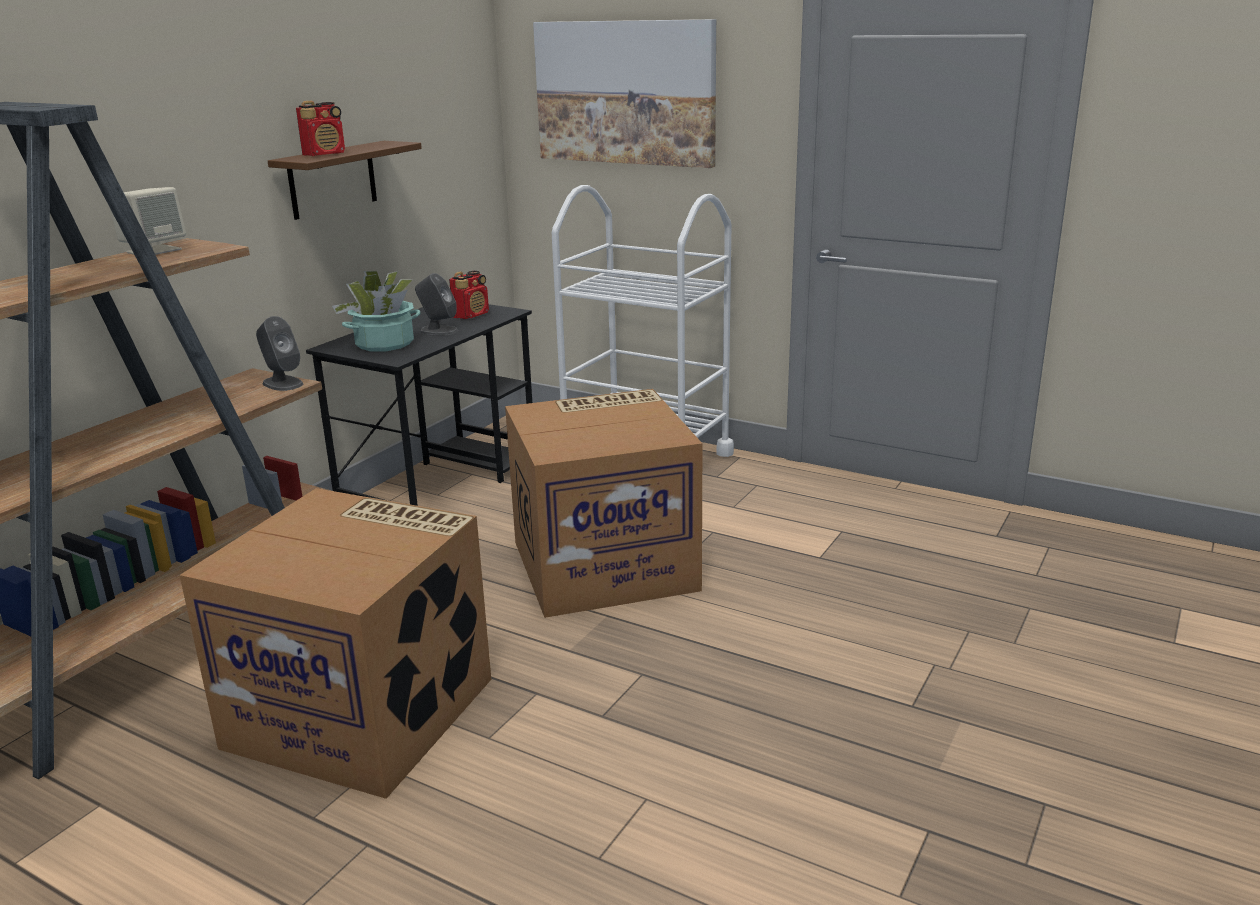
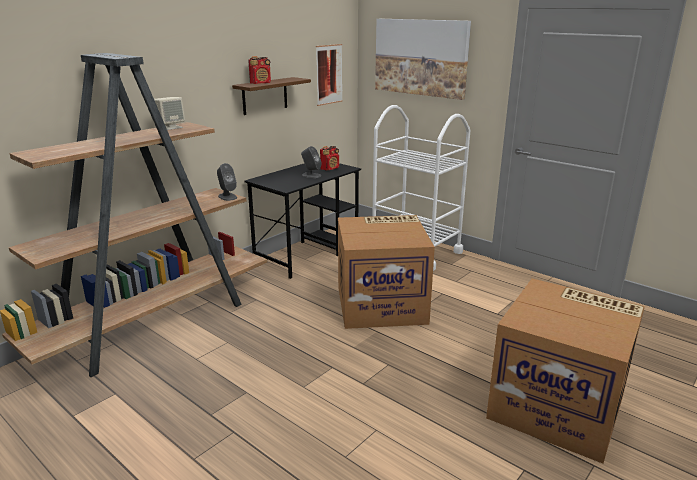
camera: 10 degrees right, 0 degrees up
(365, 711) = (246, 365): cardboard box -> cardboard box (558, 406)
(384, 344) = (283, 180): potted plant -> none
(450, 133) = (329, 74): none -> picture

